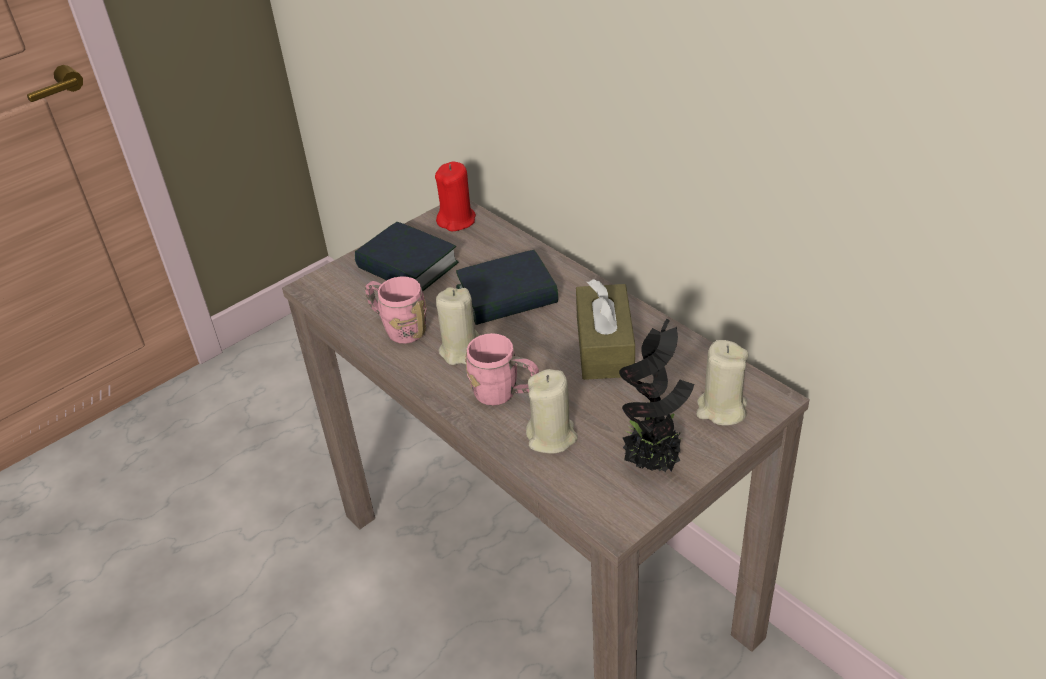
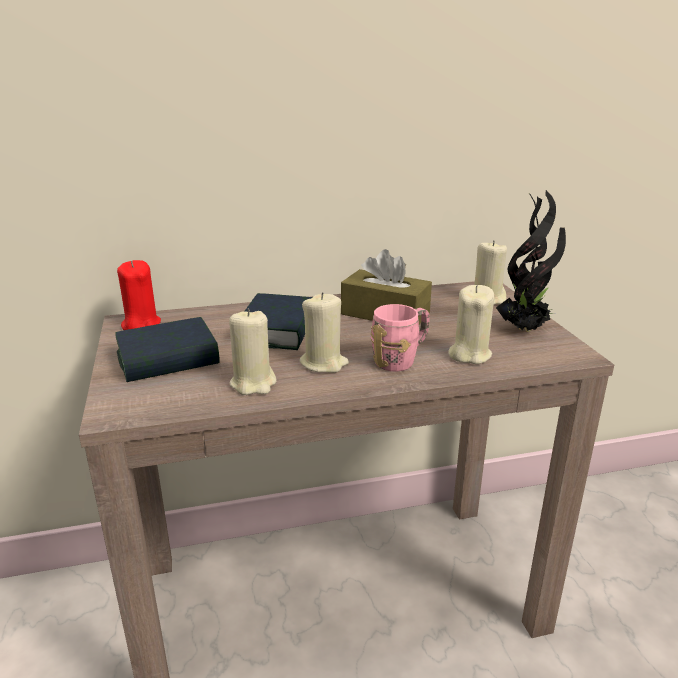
camera: 65 degrees left, 15 degrees down
(399, 328) = (253, 383): pink mug -> beige candle

